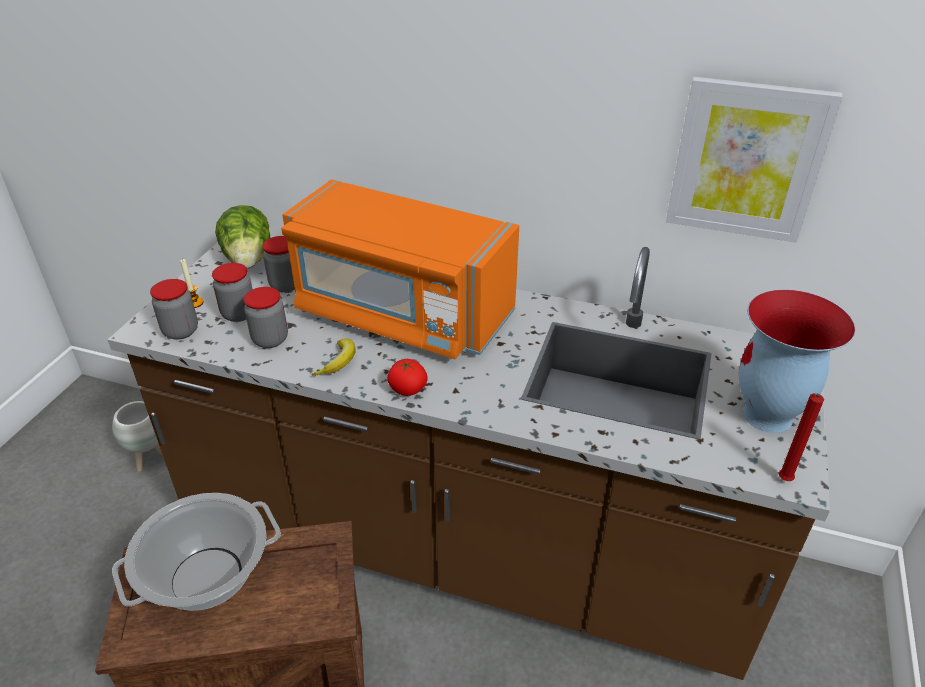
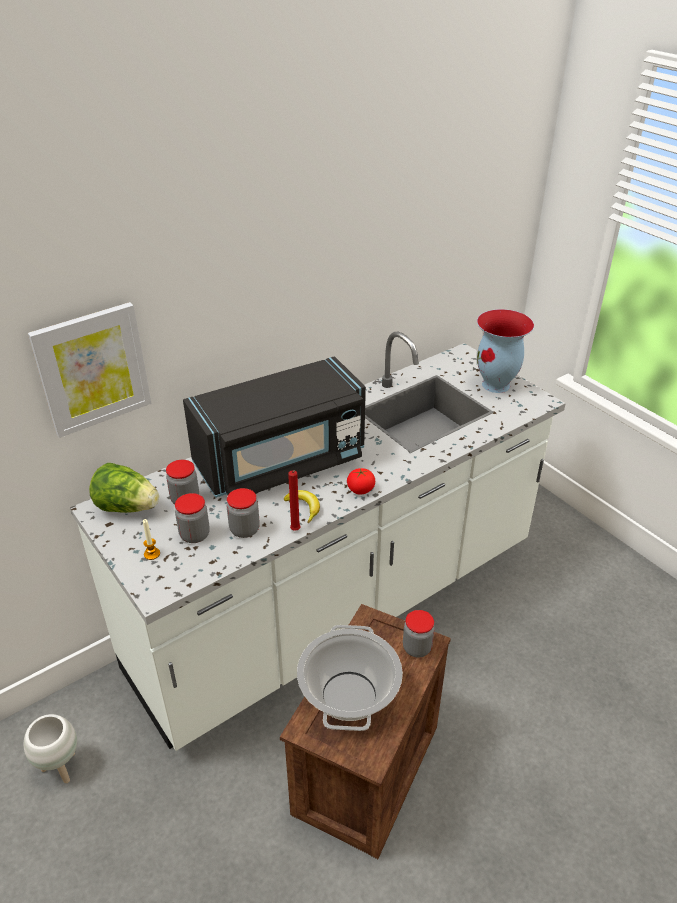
camera: 55 degrees left, 0 degrees up
(181, 331) = (182, 572): jar -> jar (417, 648)
(400, 313) = (281, 462): orange microwave -> black microwave
(462, 546) = (338, 608): brown counter -> white counter
(747, 160) = (415, 257): picture -> picture (92, 369)
(783, 481) = (539, 404): red candle -> red candle (295, 531)

